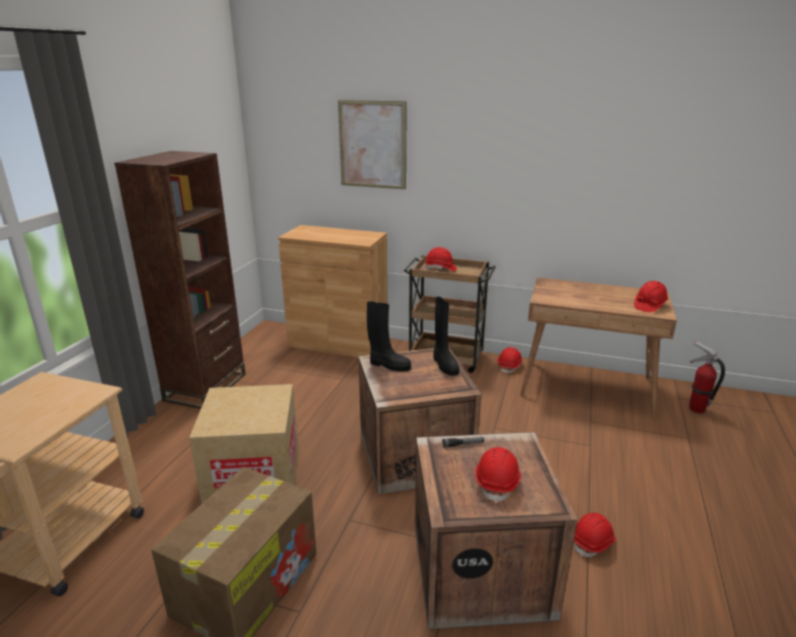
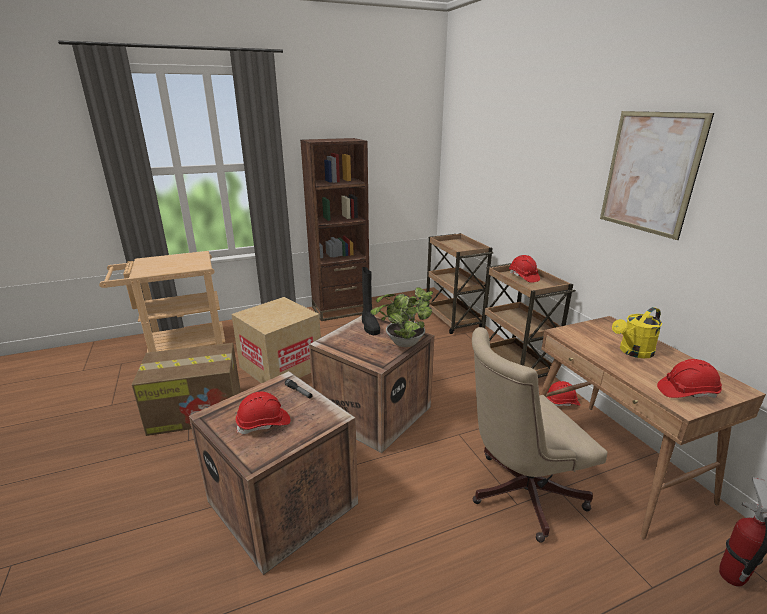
camera: 50 degrees right, 0 degrees up
(338, 343) = (453, 320): brown cabinet -> brown cart
(372, 145) = (507, 148): picture -> picture (649, 173)
(444, 364) = (402, 344): black boot -> potted plant
(580, 439) = (518, 493): none -> beige office chair
(591, 295) = (633, 352): none -> yellow watering can
(593, 542) = (376, 562): red hard hat -> none

